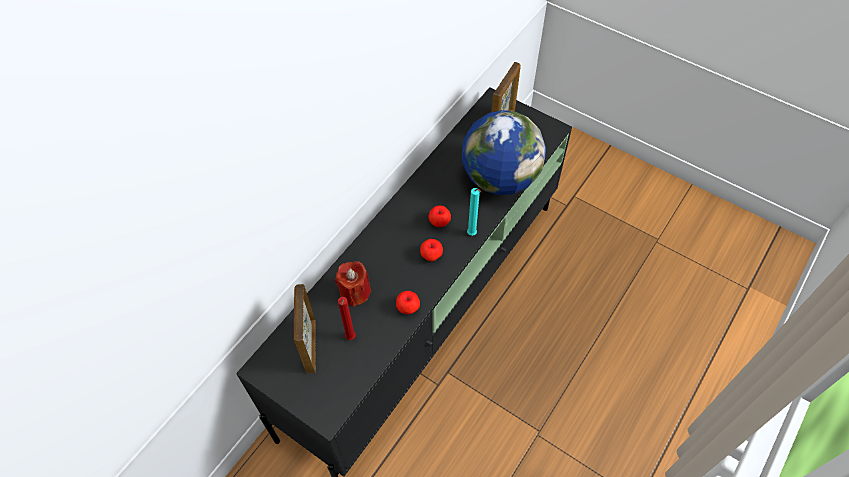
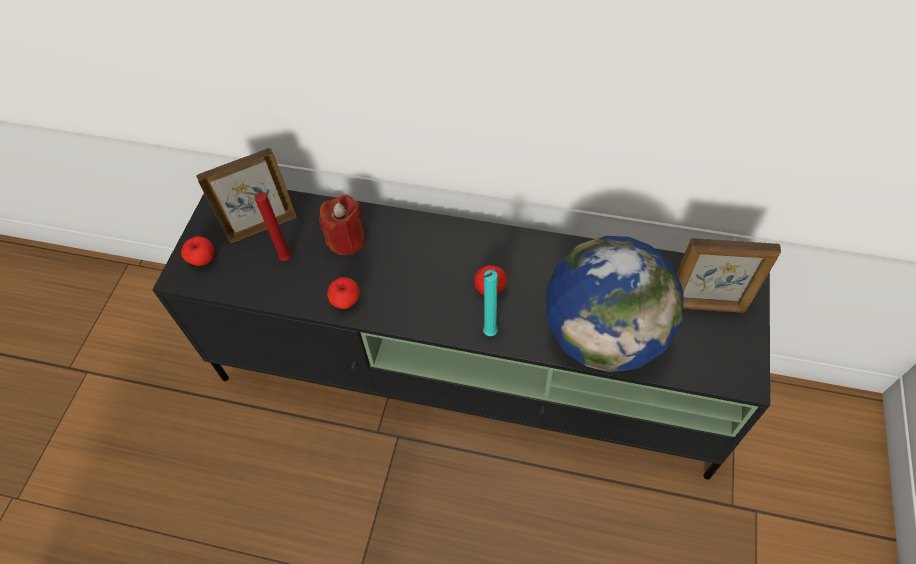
camera: 70 degrees right, 0 degrees up
(431, 256) = (433, 298): apple -> apple (202, 259)

